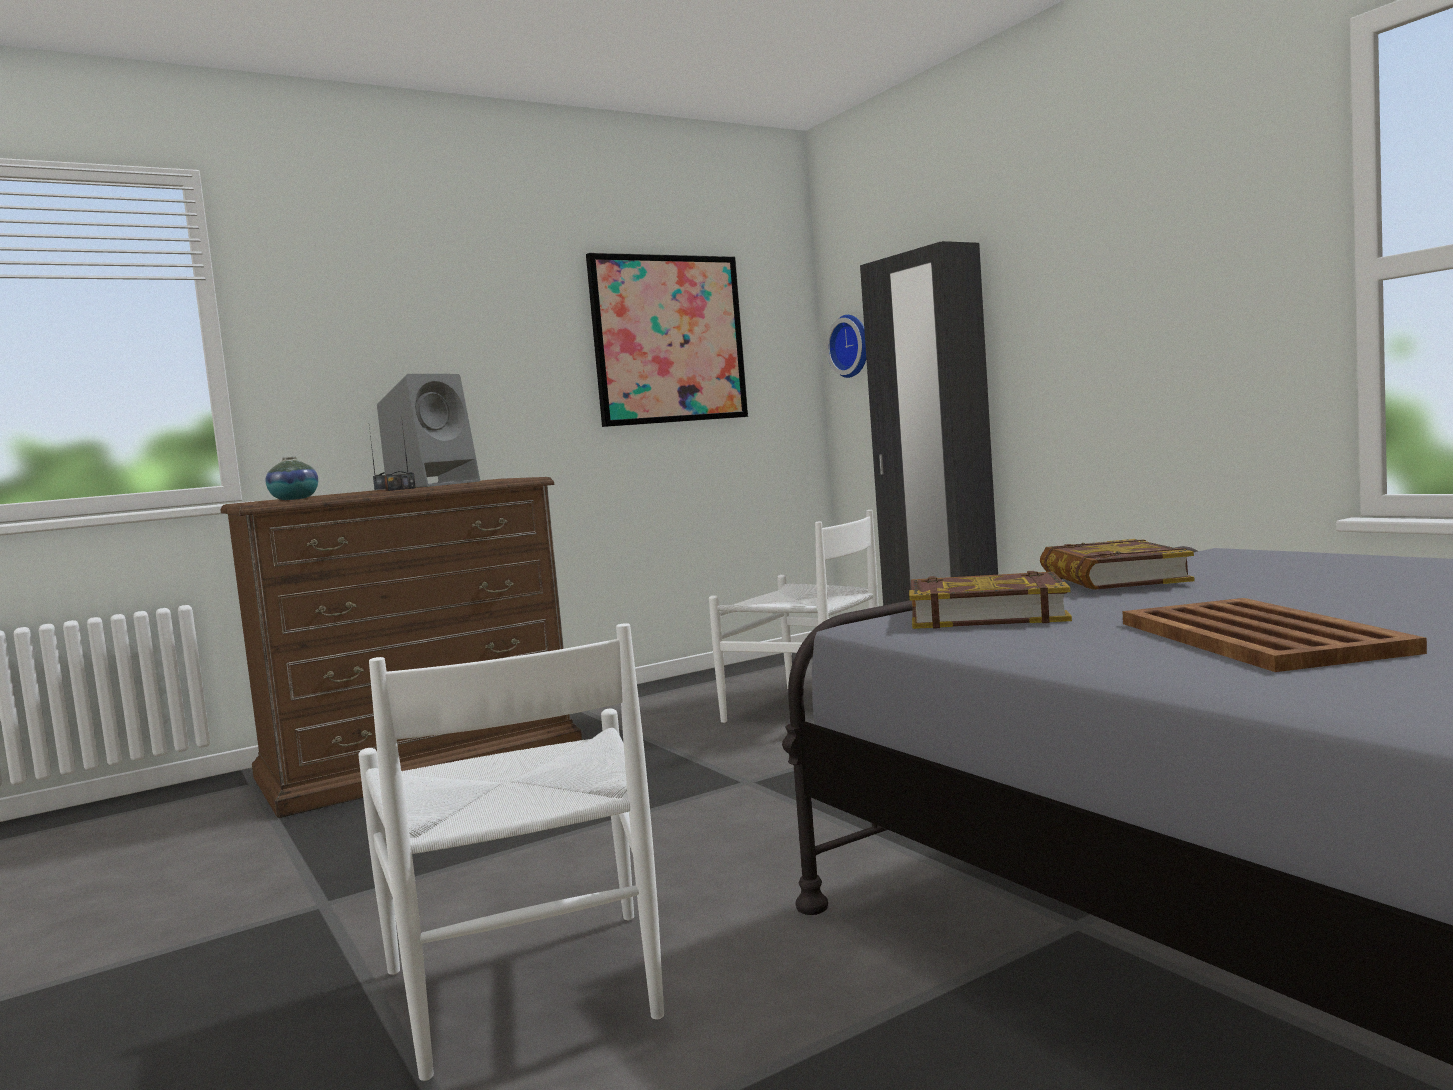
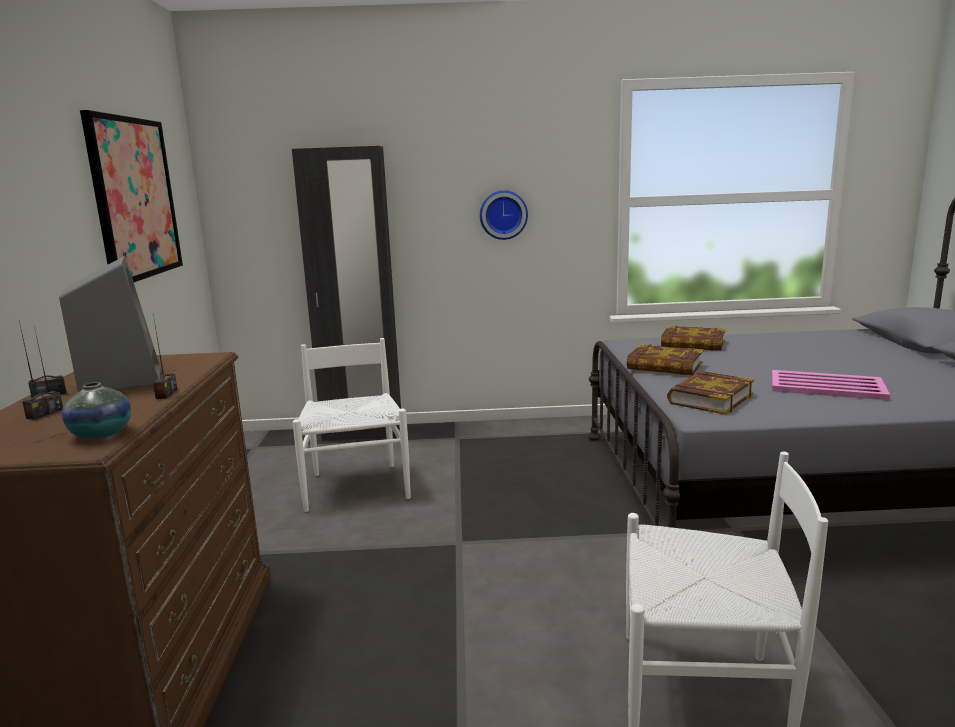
camera: 60 degrees left, 10 degrees up
(339, 493) = (44, 413): none -> radio
(806, 709) = (356, 486): white chair -> white chair turned 75 degrees counterclockwise
(852, 346) = (240, 204): wall clock -> wall clock (503, 214)
(1258, 637) = (828, 387): brown tray -> pink tray
(1330, 564) = (693, 344): none -> book

